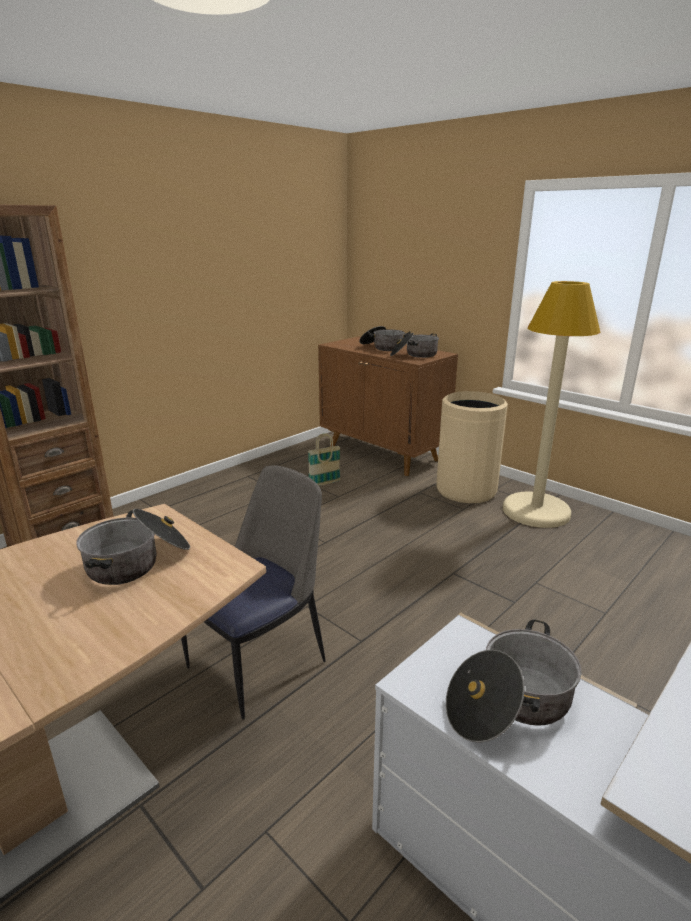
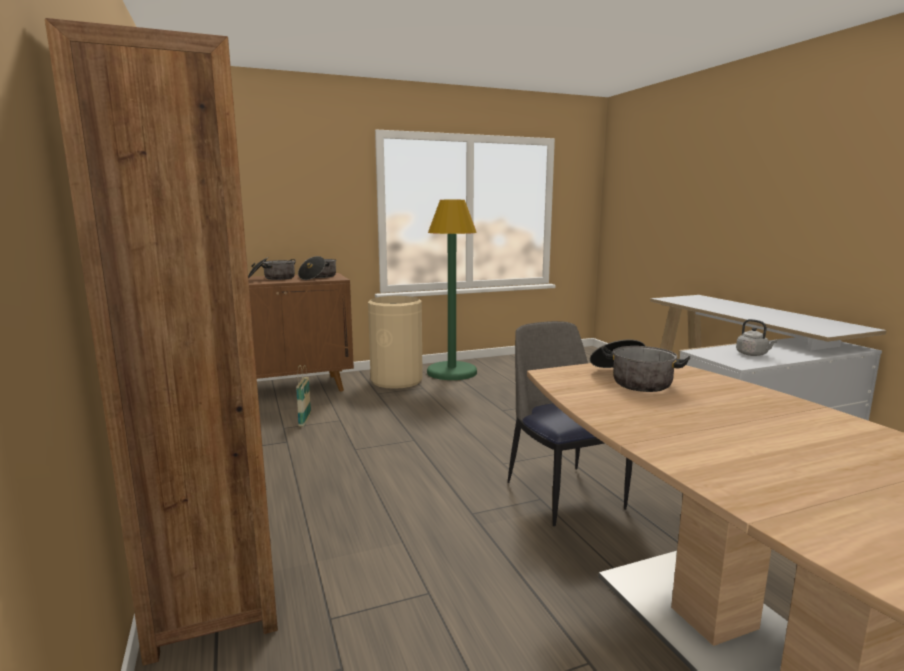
camera: 65 degrees left, 10 degrees down
(509, 704) = (753, 354): cooking pot -> grey kettle
(536, 511) = (452, 372): beige floor lamp -> green floor lamp

